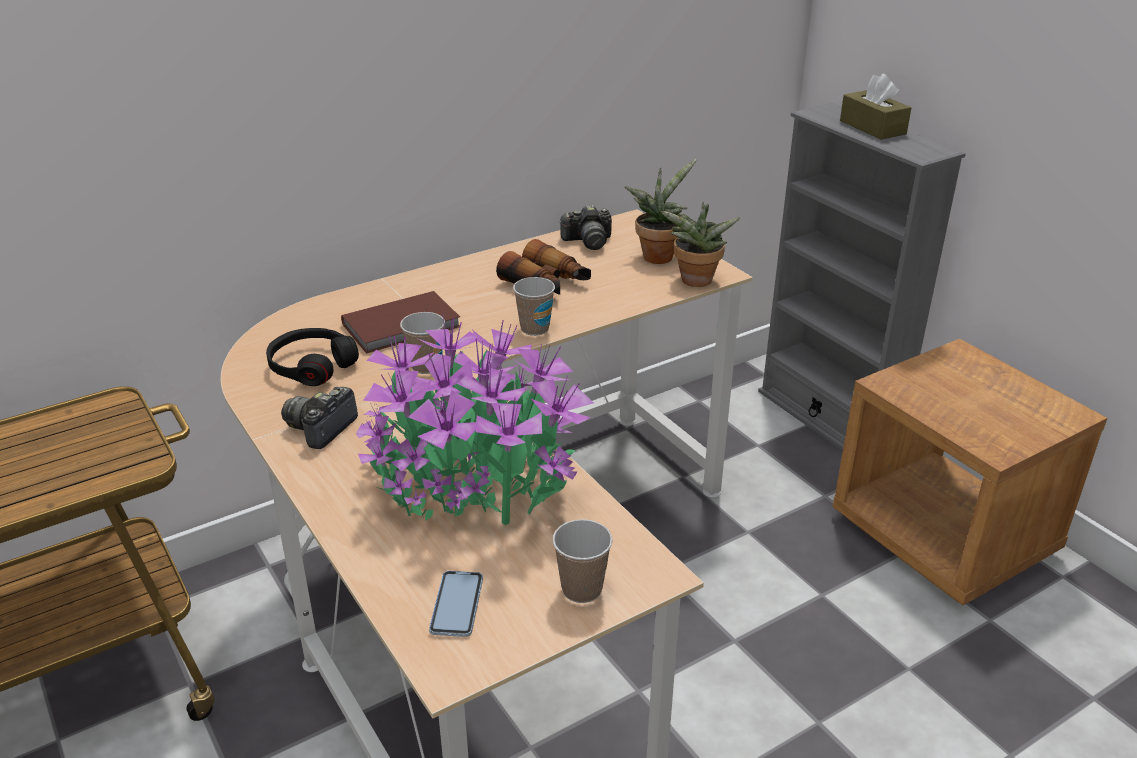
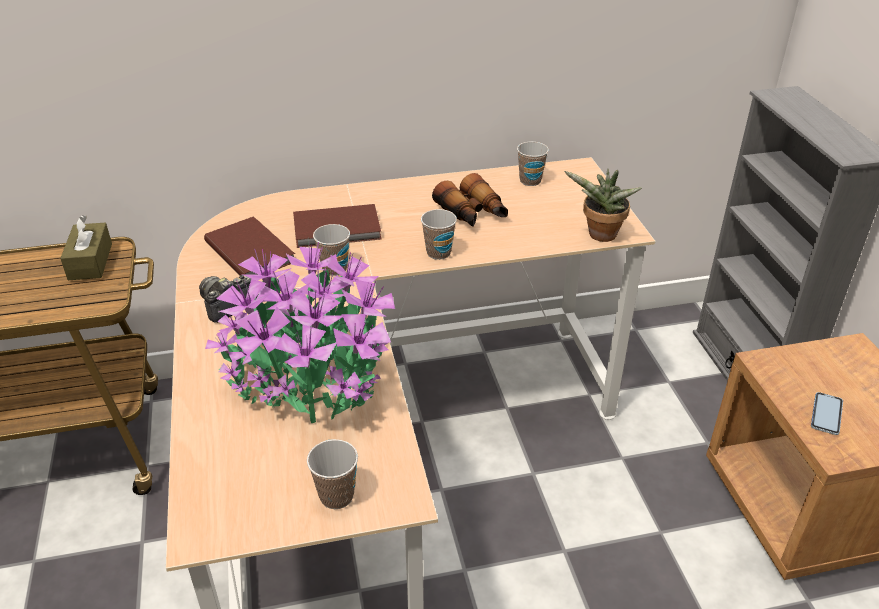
camera: 20 degrees right, 5 degrees up
(311, 366) = (251, 250): black headphones -> brown book
(457, 605) = (236, 482): phone -> phone (826, 414)
(588, 241) = (530, 181): camera -> cup
(658, 255) = (583, 204): potted plant -> none
(872, 127) = (819, 118): brown tissue box -> brown tissue box (90, 261)

